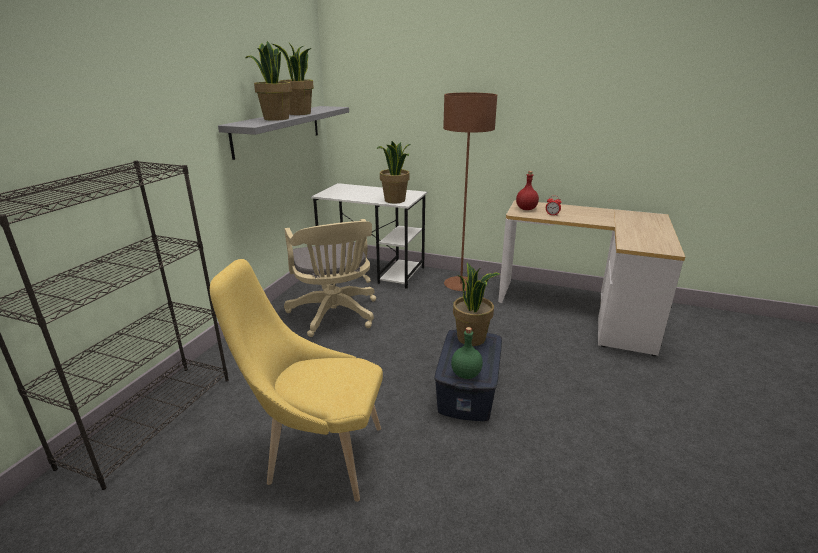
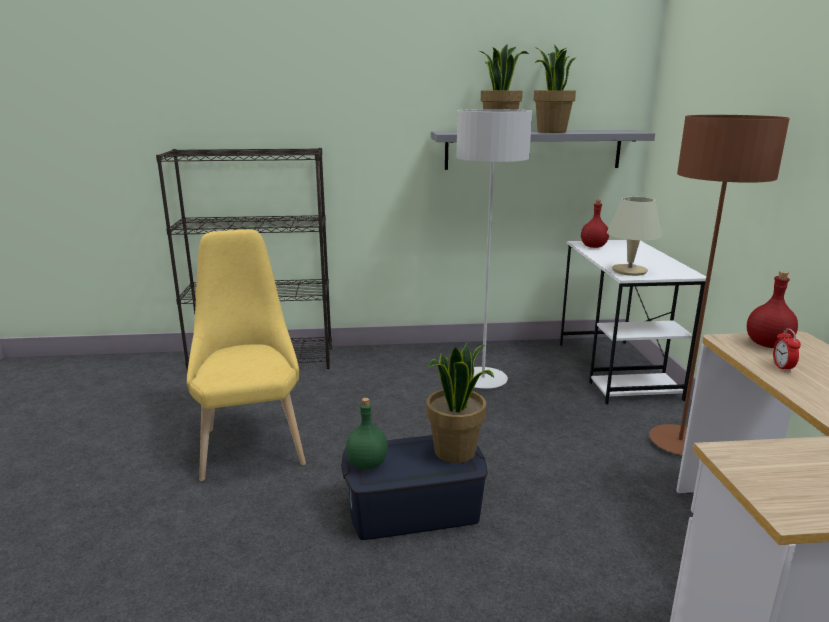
camera: 65 degrees right, 5 degrees down
(335, 316) = (483, 380): beige office chair -> grey floor lamp
(336, 194) = (593, 246): none -> red bottle
(395, 200) = (629, 271): potted plant -> beige table lamp

